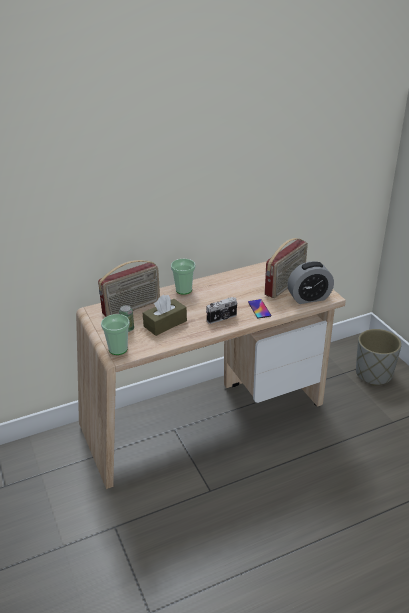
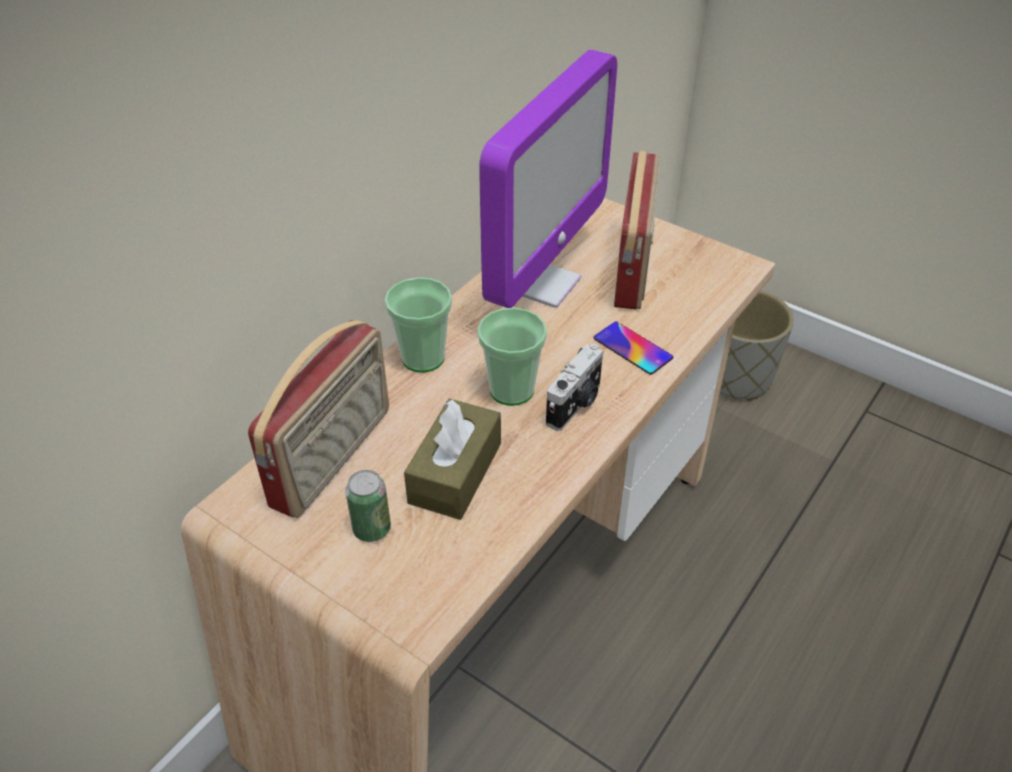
camera: 30 degrees left, 10 degrees up
(118, 349) = (396, 606): cup -> cup (511, 390)
(246, 280) = (541, 283): none -> monitor
(309, 298) = (706, 283): alarm clock -> none

